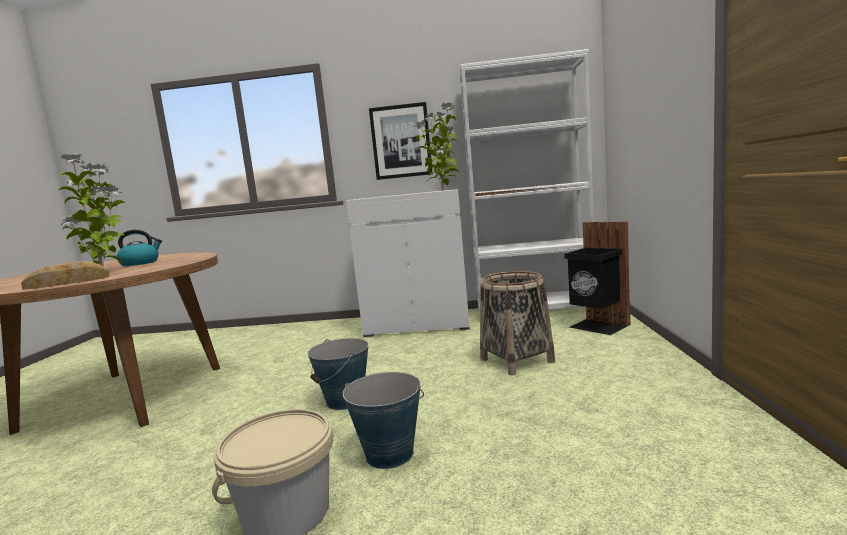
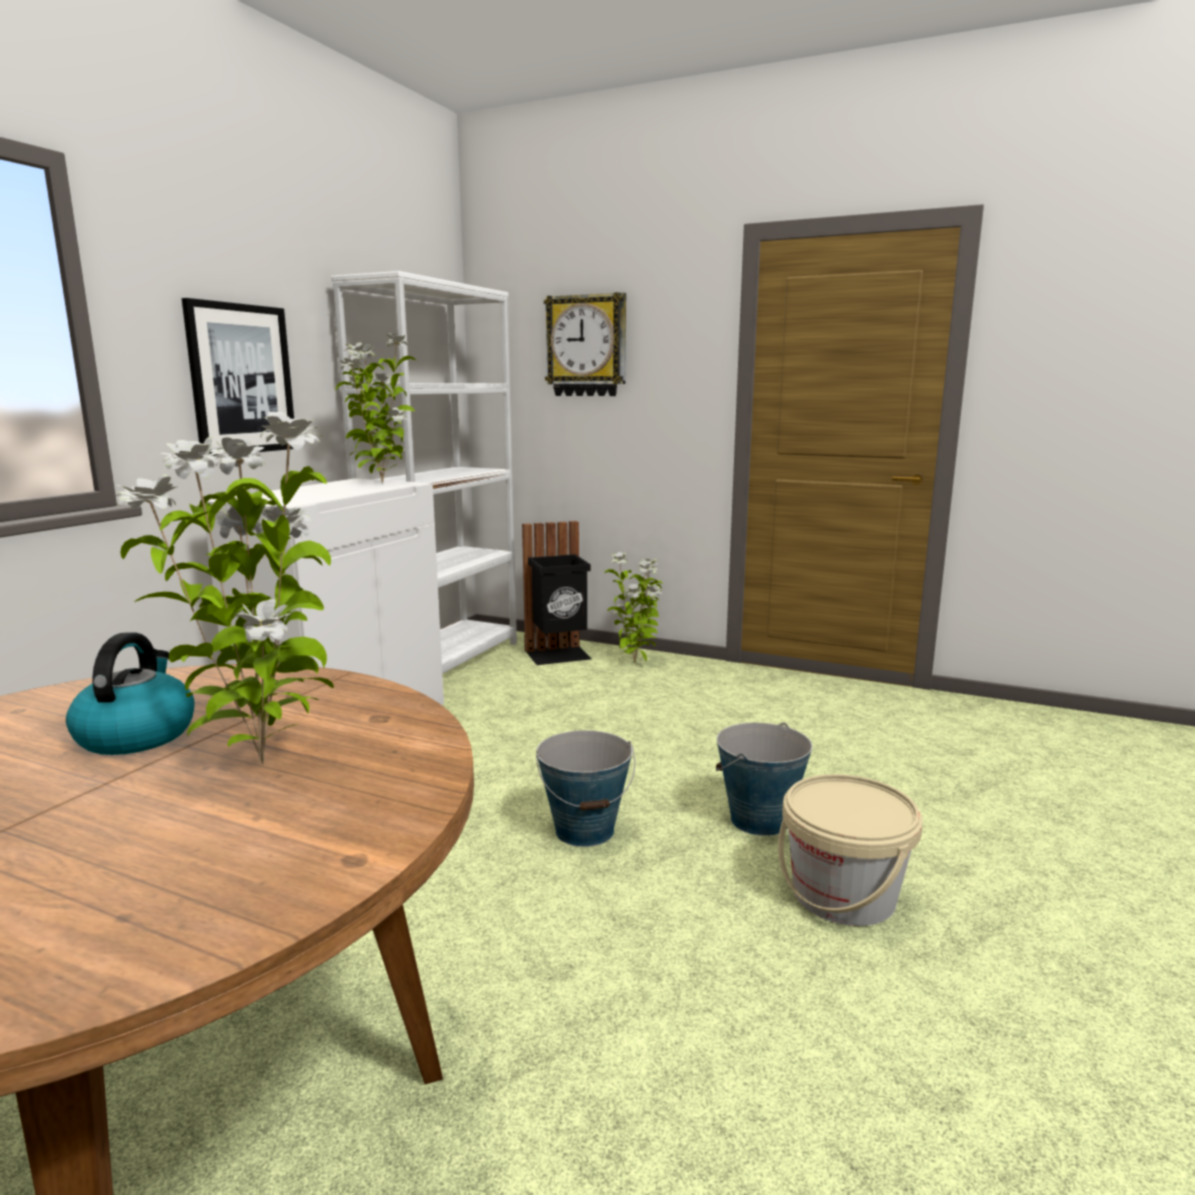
camera: 70 degrees left, 5 degrees up
(68, 282) = (394, 783): bread -> none
(517, 360) = (596, 711): basket -> none
(629, 348) = (636, 663): none -> potted plant
(641, 73) = (587, 346): none -> wall clock

